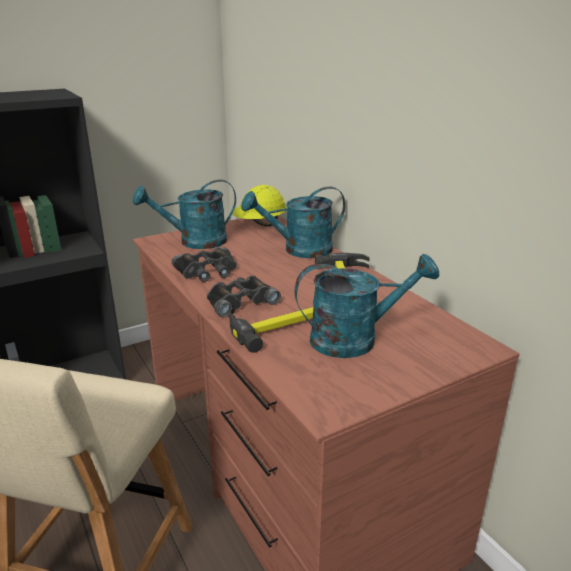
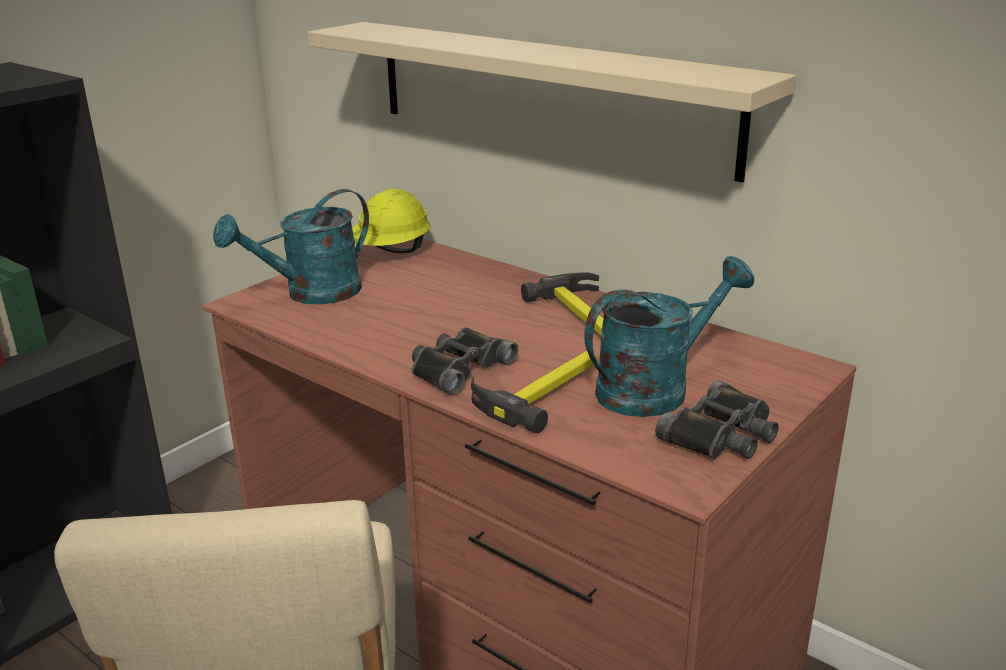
camera: 20 degrees left, 0 degrees up
(207, 271) = (371, 334): black binoculars -> black binoculars (721, 434)
(299, 250) = (482, 281): turquoise watering can -> none
(352, 130) = (546, 94): none -> beige shelf

